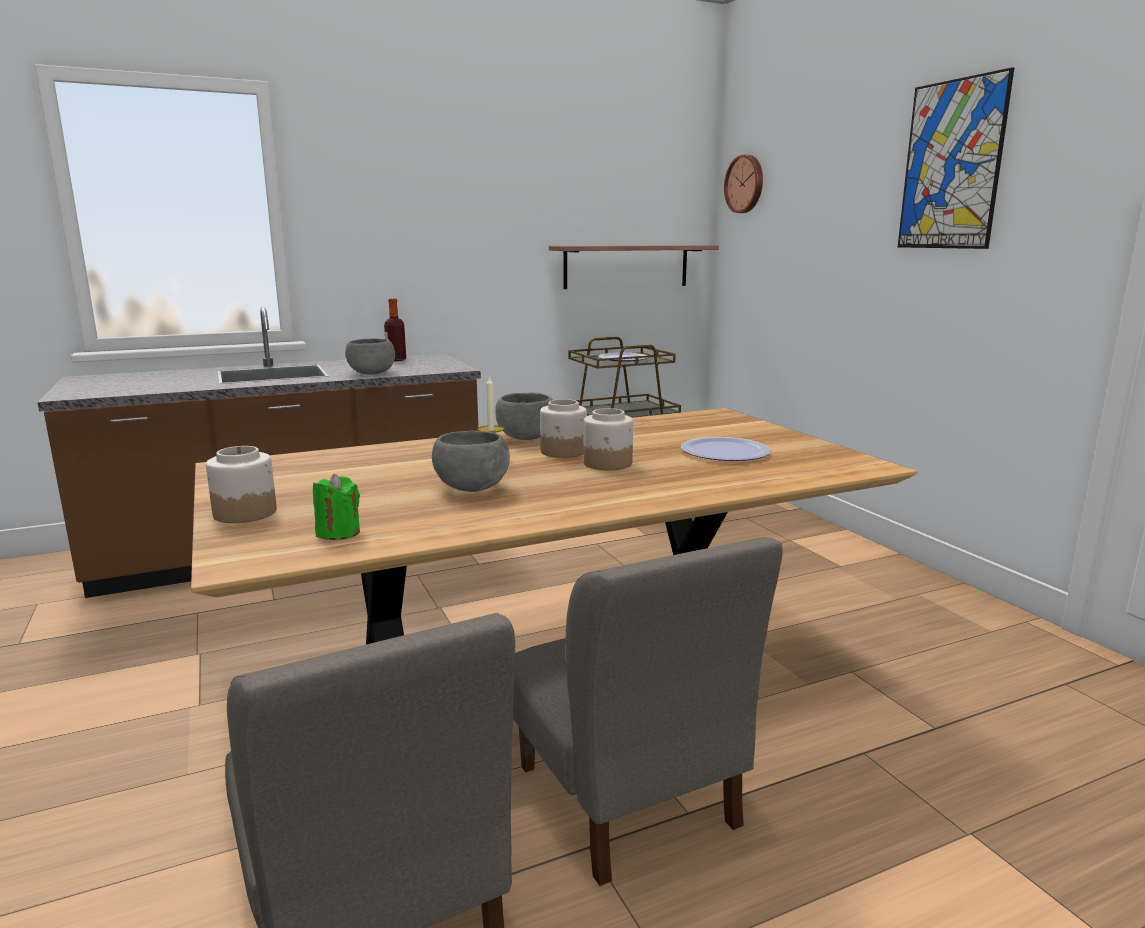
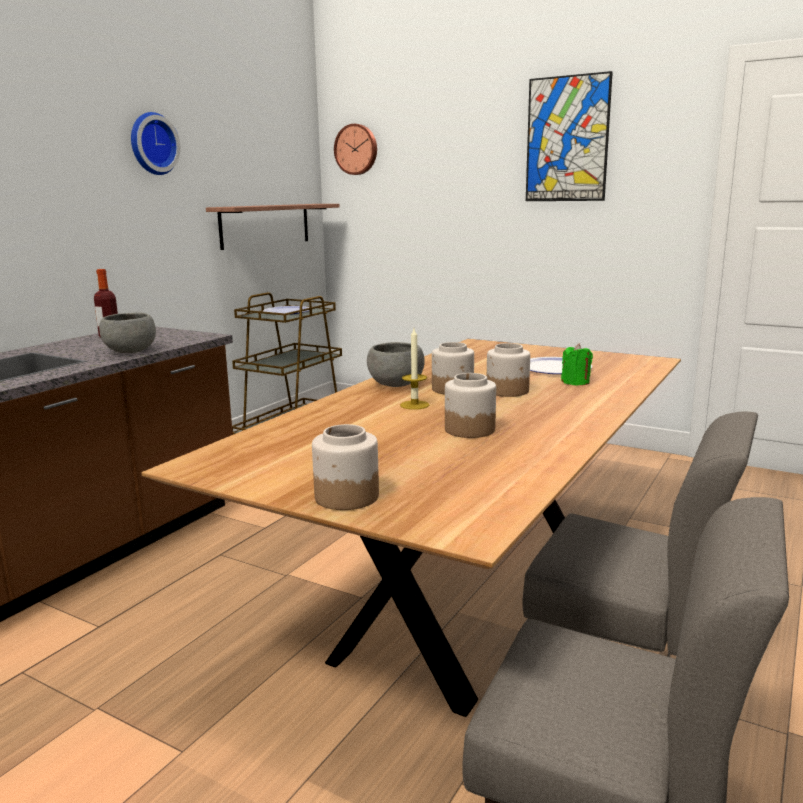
camera: 35 degrees left, 0 degrees up
(338, 533) = (474, 487): green candle -> green candle (575, 382)
(472, 488) = (469, 429): grey bowl -> jar
(490, 184) = (152, 144): none -> wall clock

